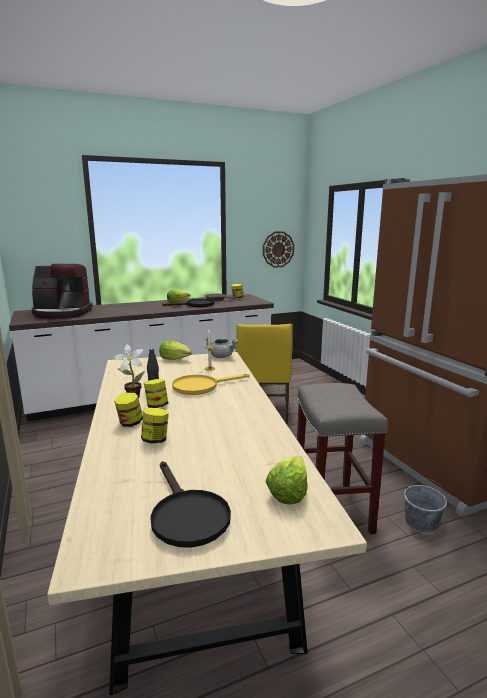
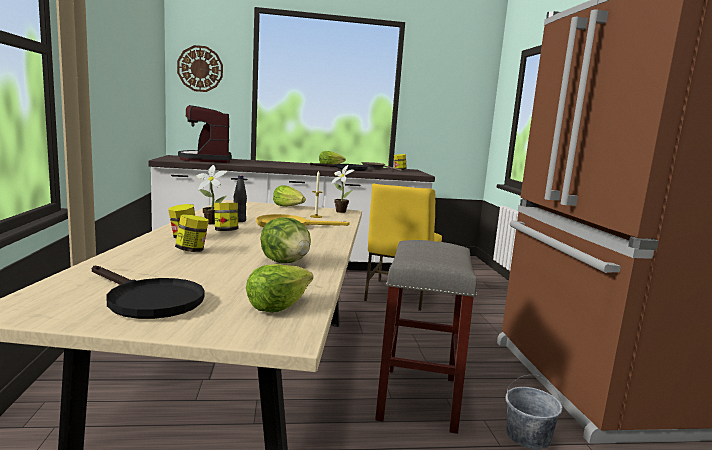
camera: 15 degrees right, 5 degrees down
(62, 313) = (207, 160): coffee machine -> coffee machine turned 60 degrees clockwise
(186, 515) = (147, 300): black frying pan -> black frying pan turned 45 degrees counterclockwise
(222, 357) = (340, 211): grey cooking pot -> potted plant
(243, 436) = (286, 262): none -> lettuce
(278, 249) = (459, 124): wall clock -> wall clock (200, 69)

